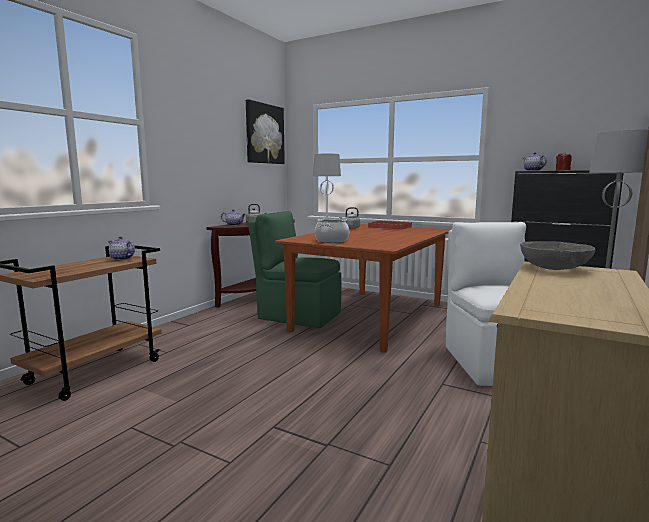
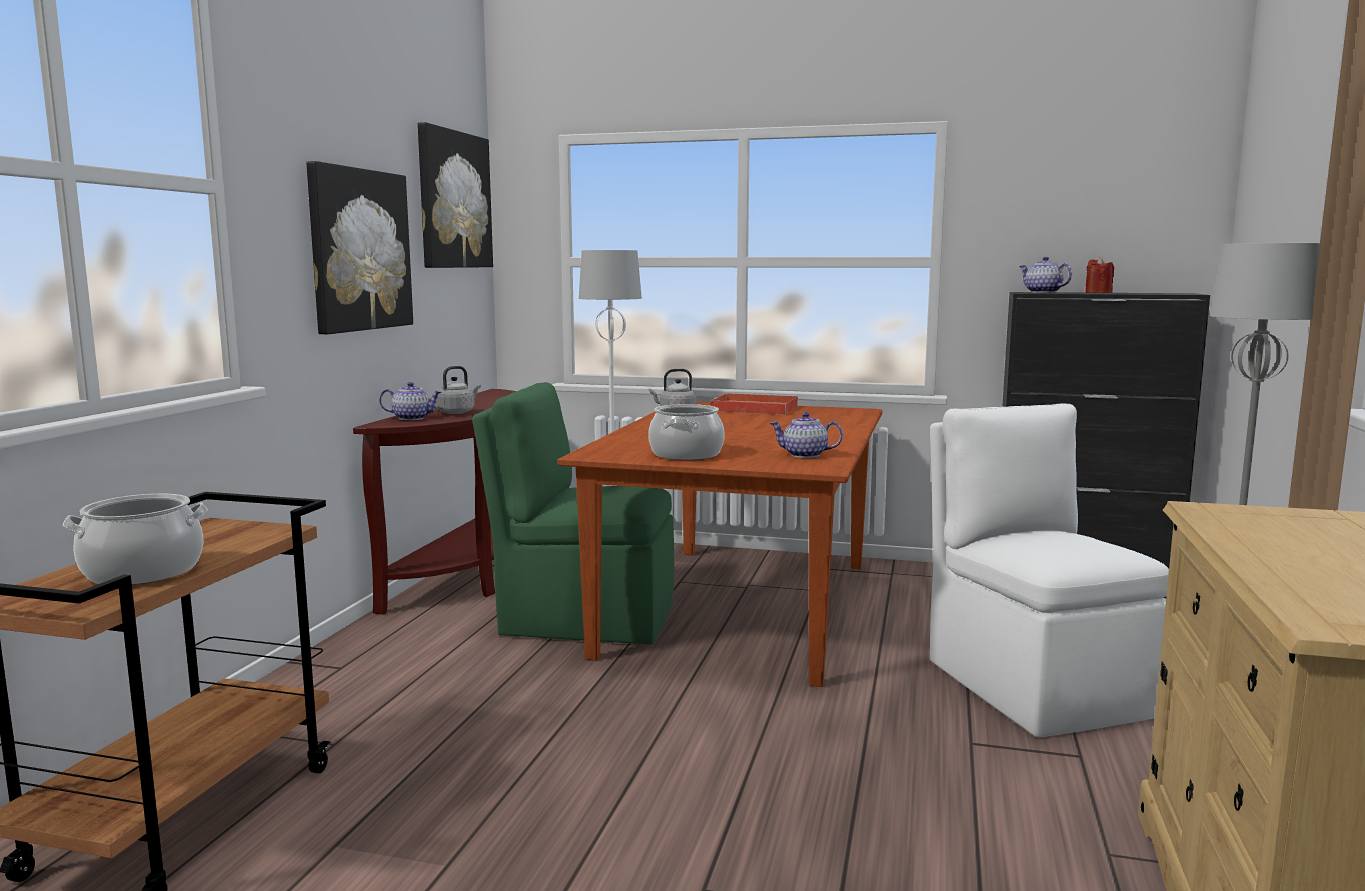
camera: 15 degrees left, 0 degrees up
(75, 268) = (143, 571): none -> cooking pot
(121, 258) = (229, 532): teapot -> teapot (804, 455)
(212, 152) = (359, 250): none -> picture
(554, 268) = (1242, 516): grey bowl -> none

